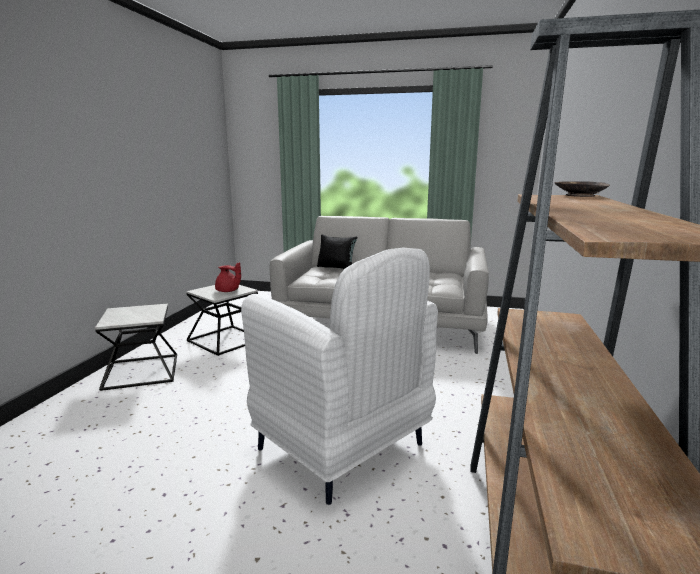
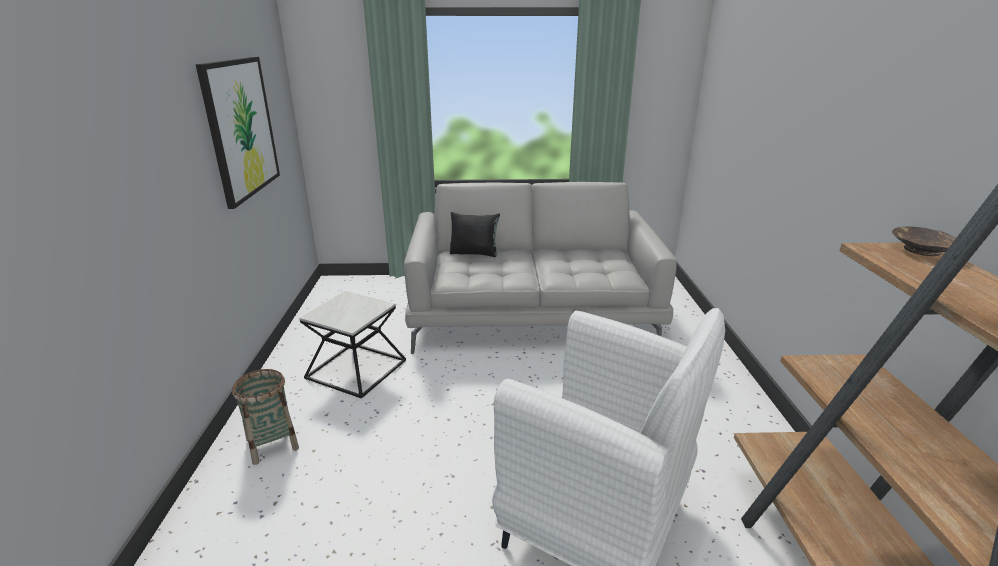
camera: 15 degrees left, 10 degrees up
(141, 371) = (272, 444): side table -> basket
(173, 160) = (241, 128): none -> picture
(228, 291) = (358, 311): red teapot -> none

